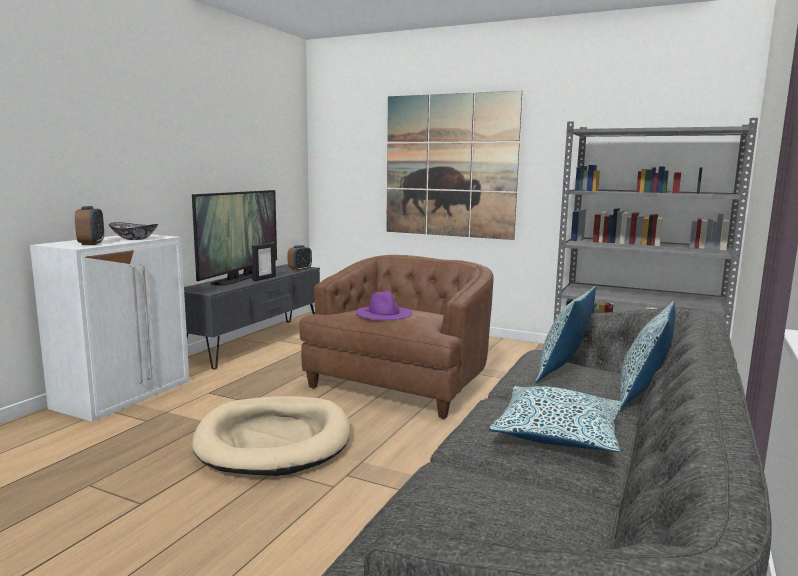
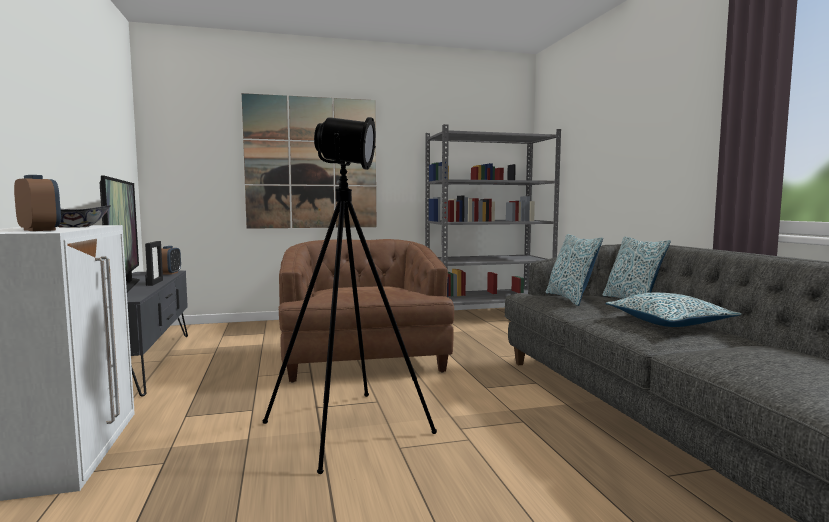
camera: 40 degrees left, 5 degrees down
(274, 440) = (348, 428): beige dog bed -> black floor lamp
(384, 313) = (360, 289): purple hat -> none

